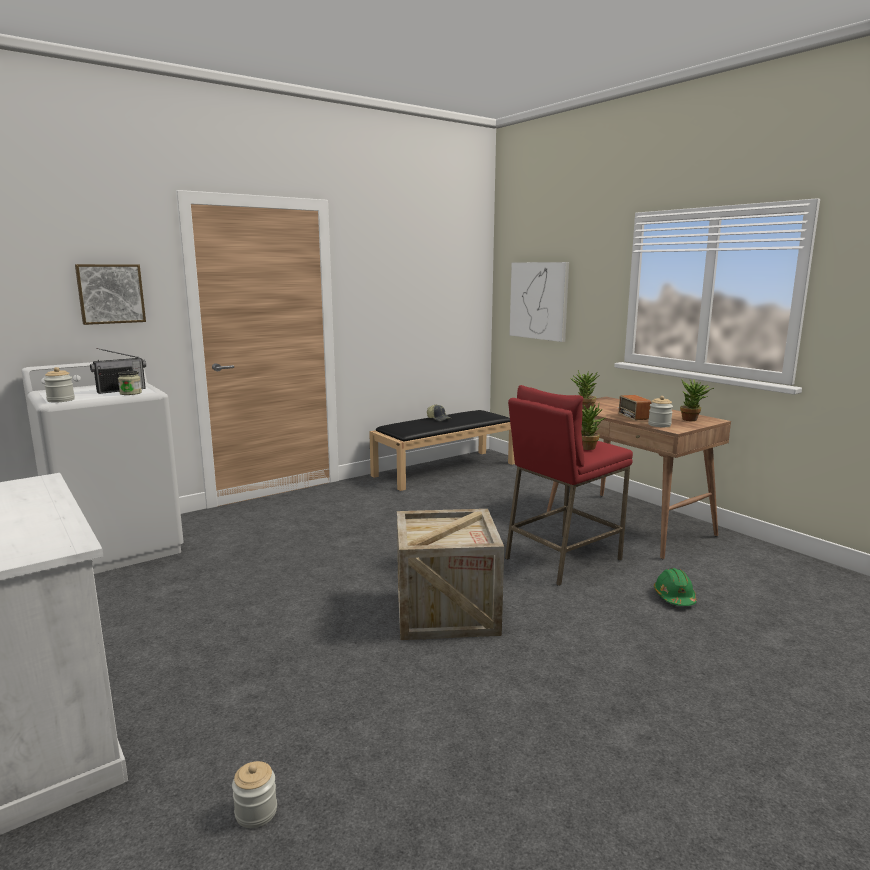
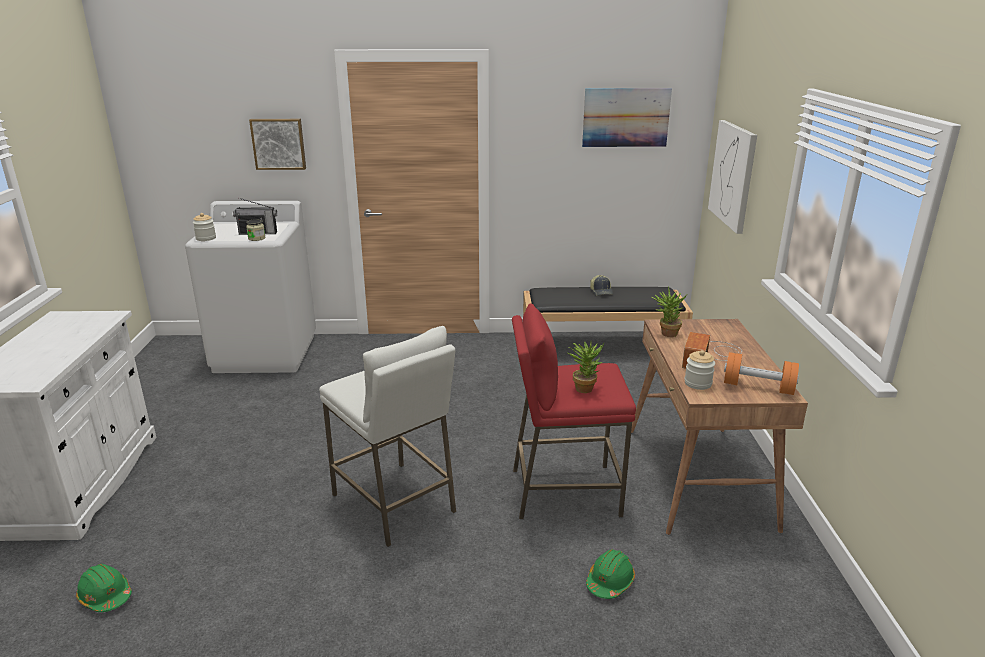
camera: 35 degrees right, 10 degrees up
(256, 812) = (105, 596): jar -> green hard hat
(436, 265) = (626, 117): none -> picture
(446, 611) = (394, 503): crate -> white stool
(692, 420) = (758, 387): potted plant -> orange dumbbell

